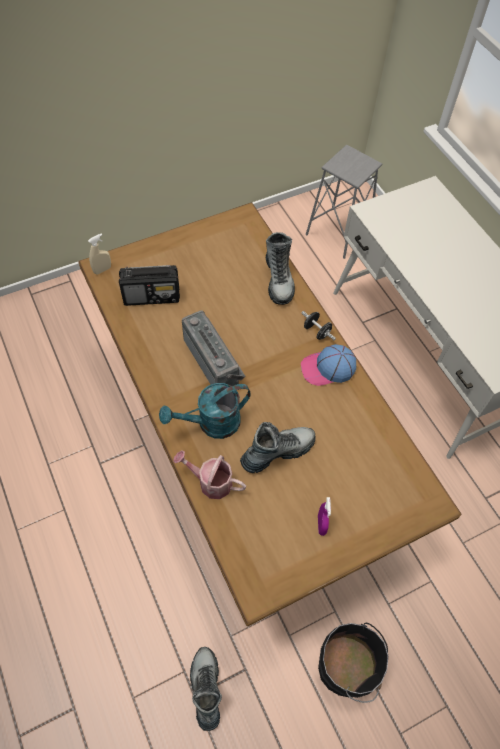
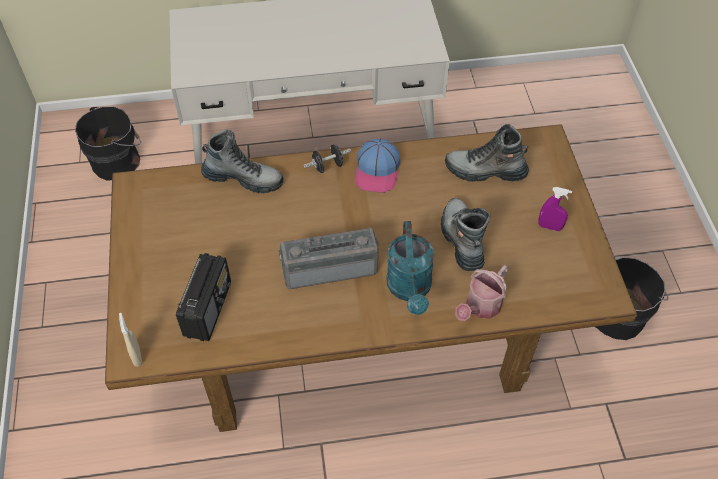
camera: 70 degrees left, 5 degrees down
(206, 688) = (619, 446): boot -> boot (485, 171)
(338, 233) = (118, 160): grey stool -> black bucket

